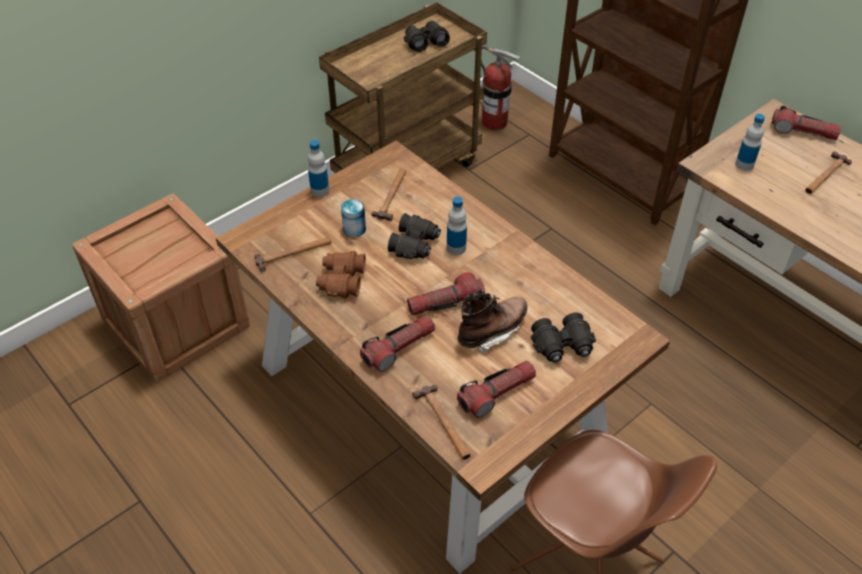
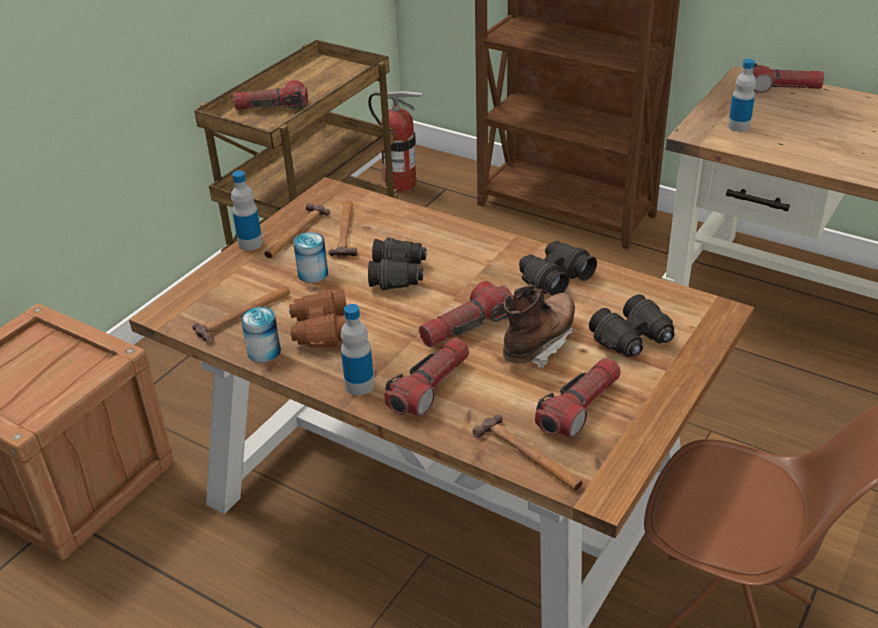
camera: 15 degrees left, 10 degrees down
(296, 288) = (264, 352): none -> can
(381, 62) = (272, 107): none -> flashlight
(425, 42) = (317, 81): black binoculars -> black binoculars (554, 277)
(456, 248) = (451, 267): bottle -> bottle (359, 385)
(825, 175) = (828, 121): hammer -> hammer (295, 233)

